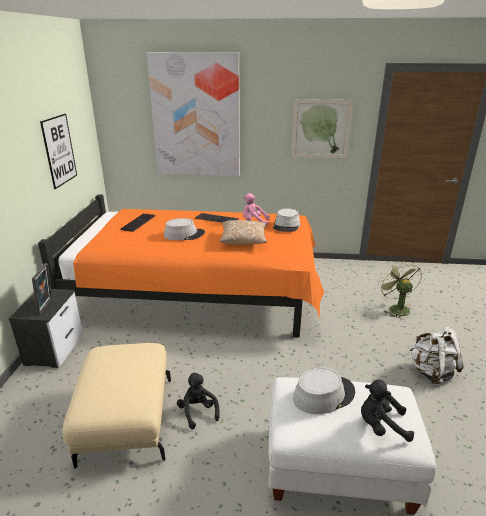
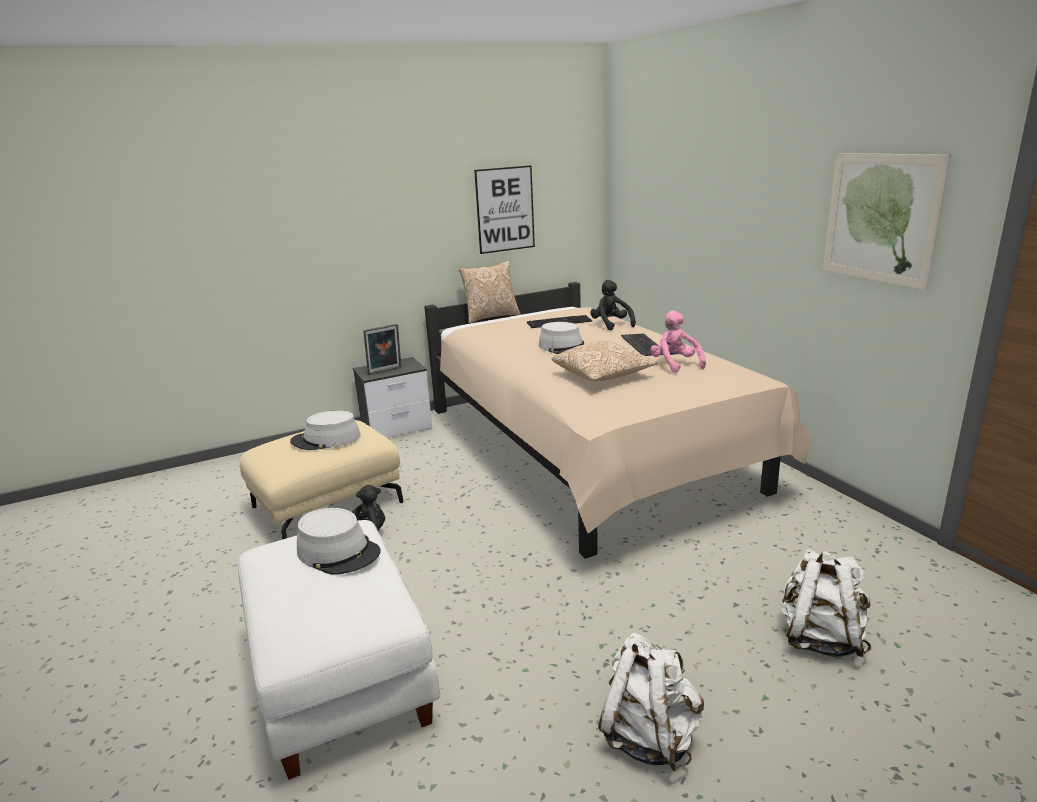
camera: 60 degrees right, 5 degrees down
(76, 235) = (491, 317): none -> pillow
(196, 116) = (701, 181): picture -> none
(199, 294) = (587, 451): orange bed -> beige bed
(286, 226) = (705, 383): grey hat -> grey hat (326, 439)
(381, 426) = (303, 612): black plush toy -> black plush toy (611, 325)
(396, 308) = (820, 638): green fan -> white backpack

